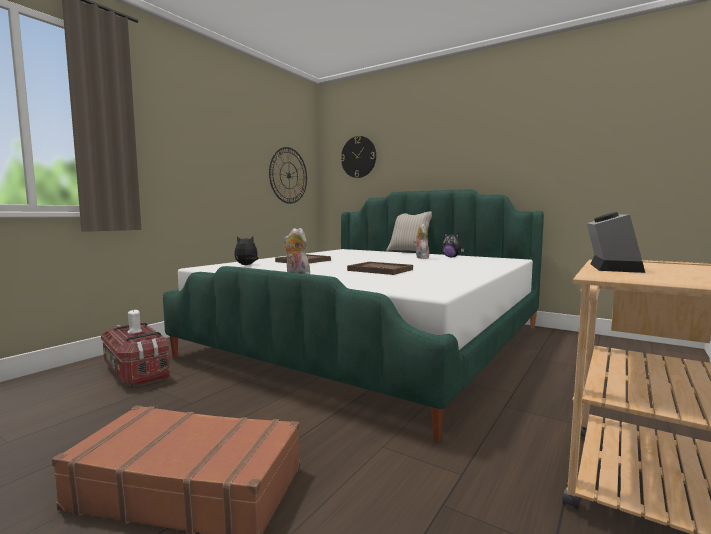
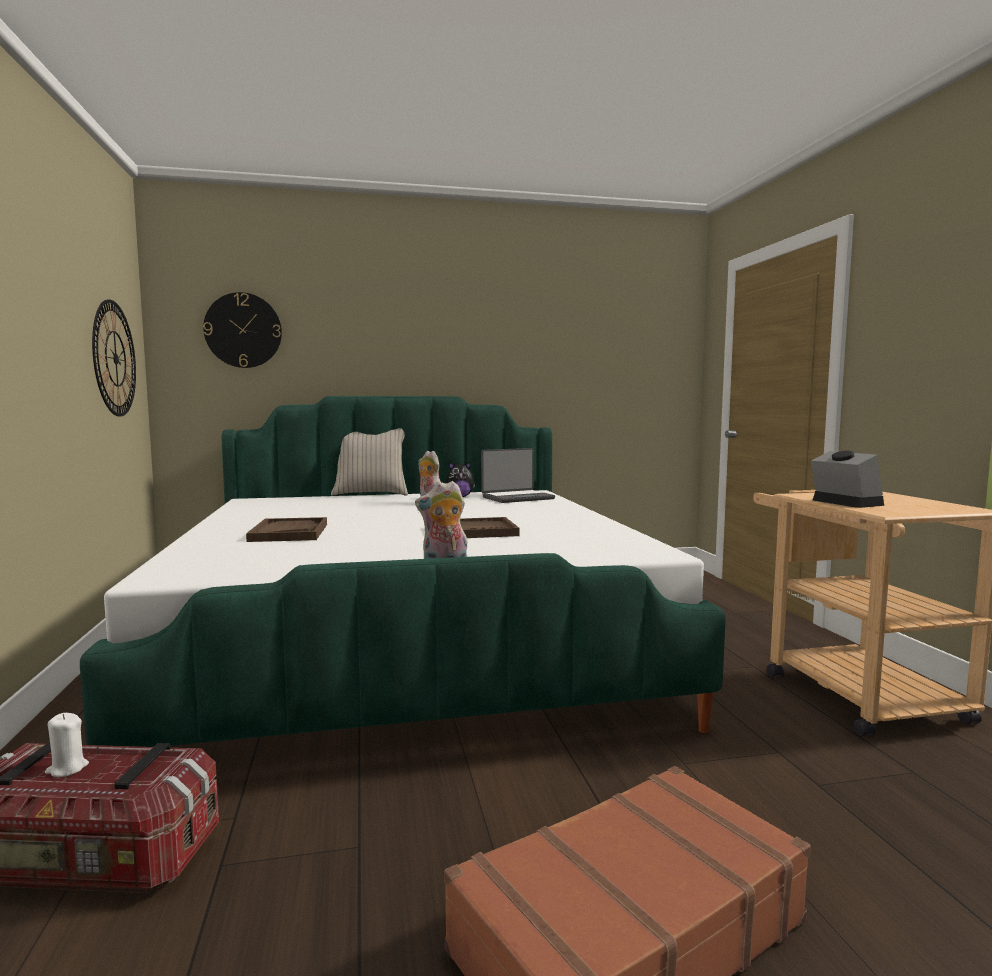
camera: 45 degrees left, 0 degrees up
(247, 265) = (227, 557): plush toy -> none
(486, 260) = (517, 498): none -> laptop

